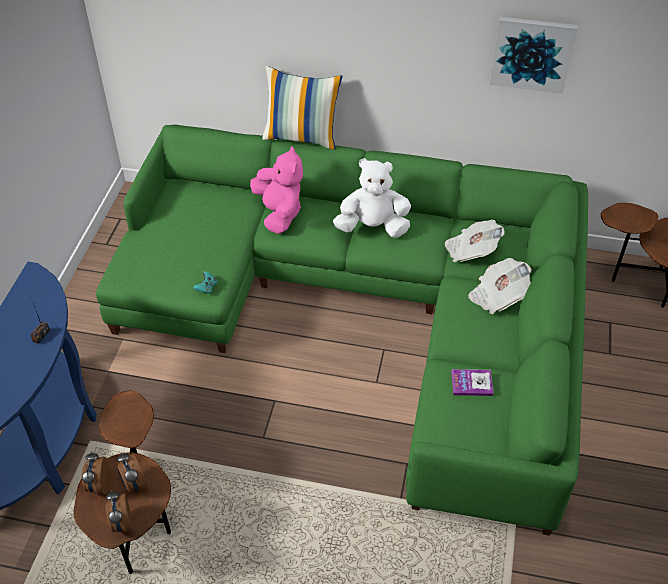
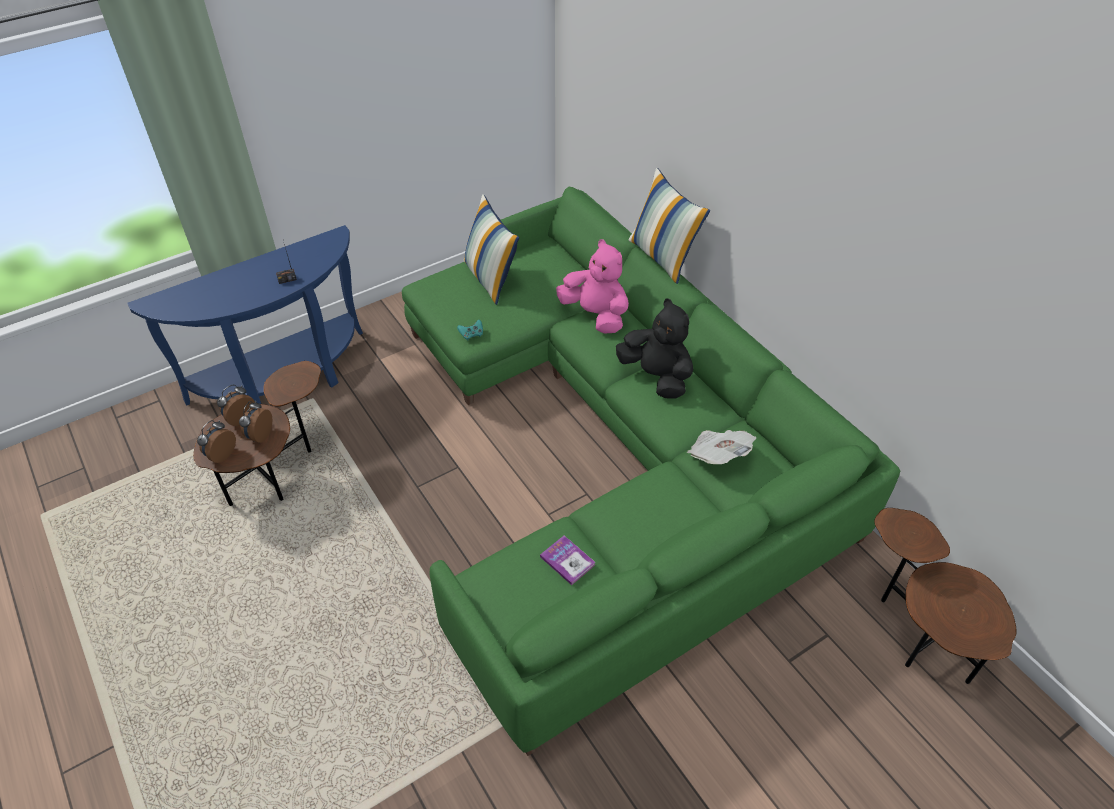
camera: 45 degrees right, 0 degrees up
(166, 237) = (491, 278): none -> pillow
(279, 213) = (595, 315): pink plush toy -> pink plush toy turned 75 degrees counterclockwise
(373, 227) = (656, 376): white plush toy -> black plush toy
(497, 296) = (688, 509): newspaper -> none
(532, 53) = (882, 278): picture -> none

